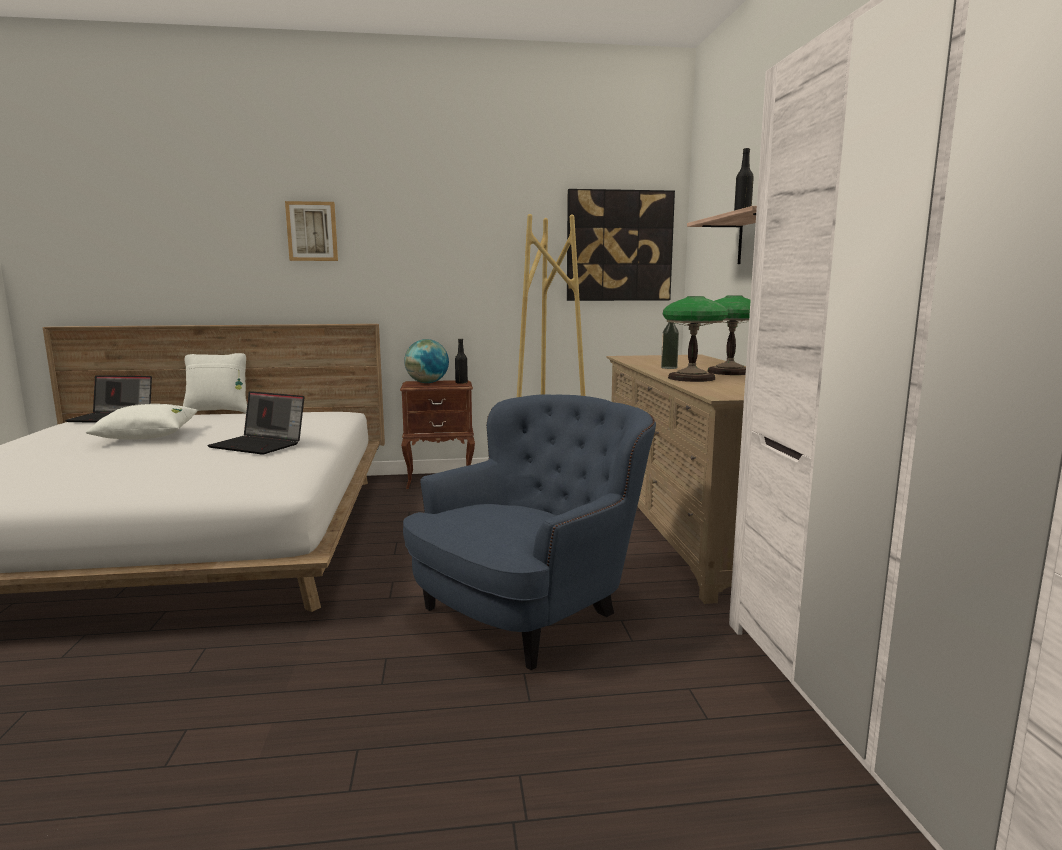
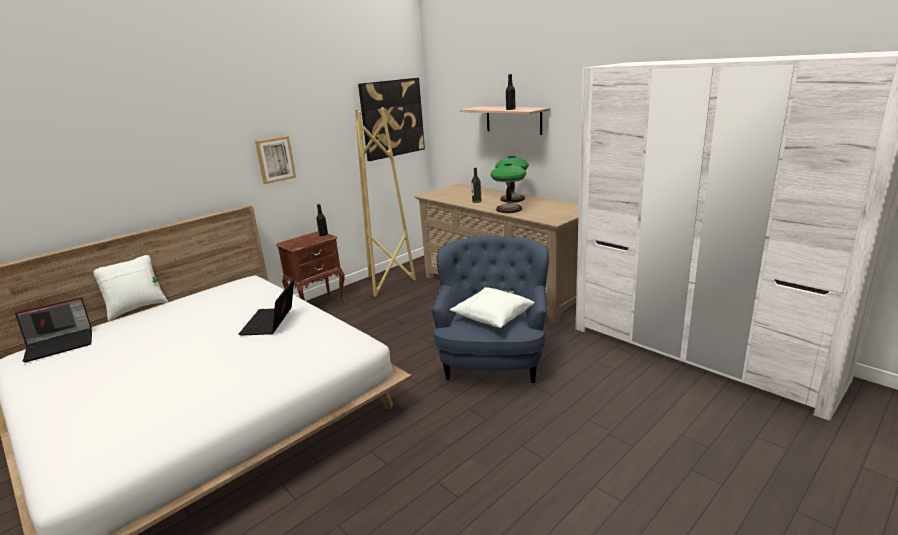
camera: 35 degrees left, 10 degrees up
(147, 436) = (156, 346): white pillow -> white pillow (493, 317)
(260, 445) = (271, 322): laptop -> laptop turned 105 degrees clockwise
(312, 231) = (182, 141): picture -> picture (275, 159)
(427, 383) = (299, 240): globe -> none

